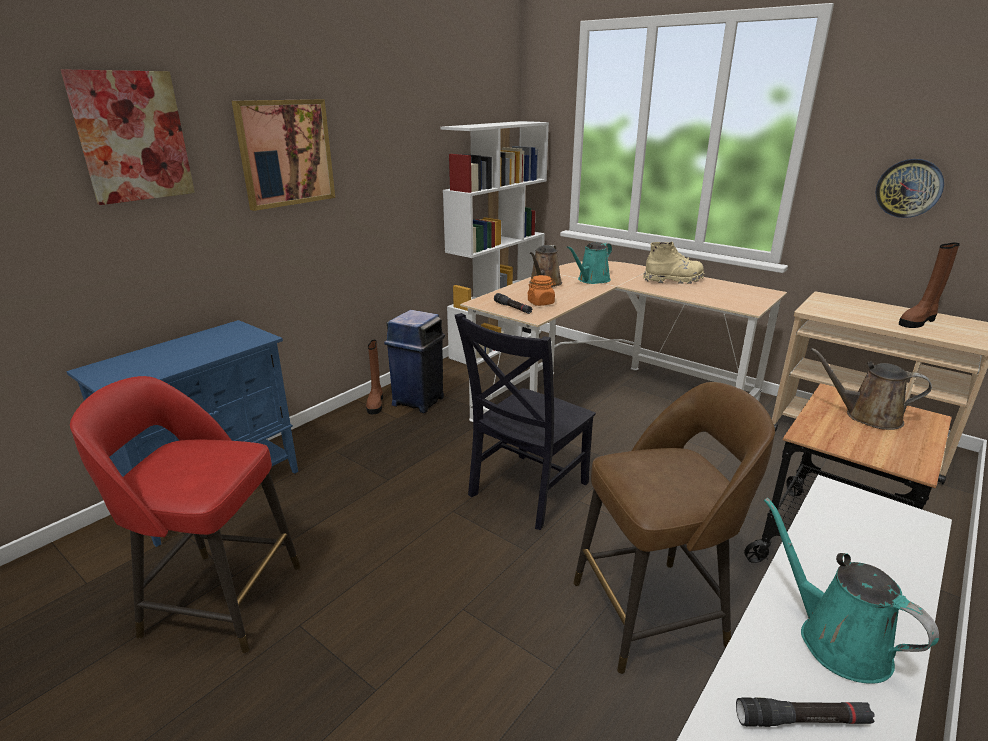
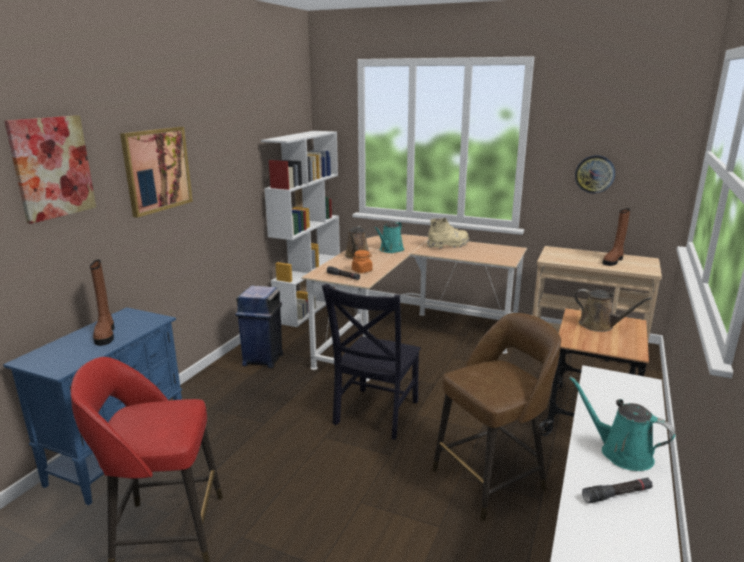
camera: 15 degrees left, 5 degrees down
(375, 403) = (228, 366): brown boot -> brown boot (105, 334)
(867, 416) = (599, 326): brown watering can -> brown watering can turned 150 degrees counterclockwise

